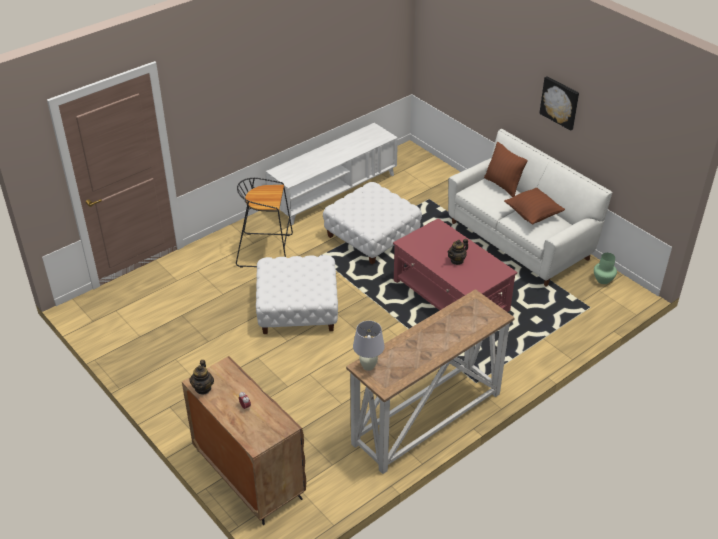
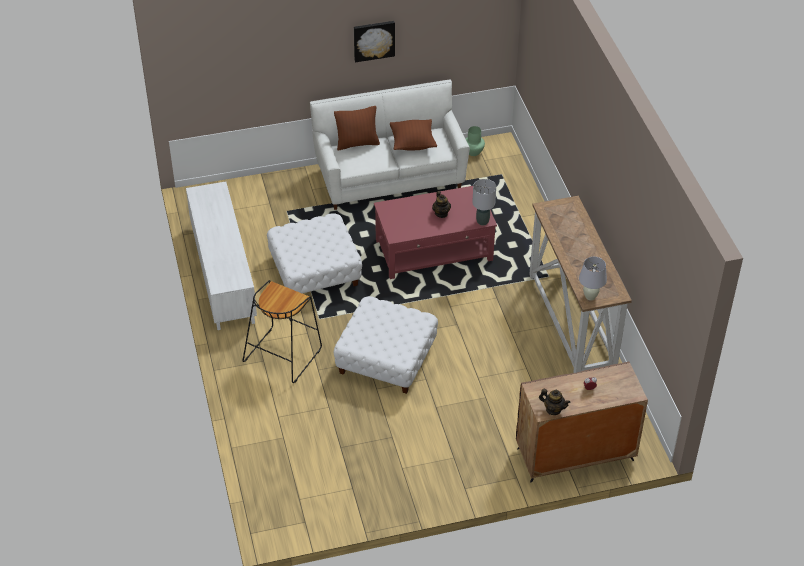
camera: 65 degrees left, 5 degrees up
(468, 289) = (482, 221): none -> grey table lamp

